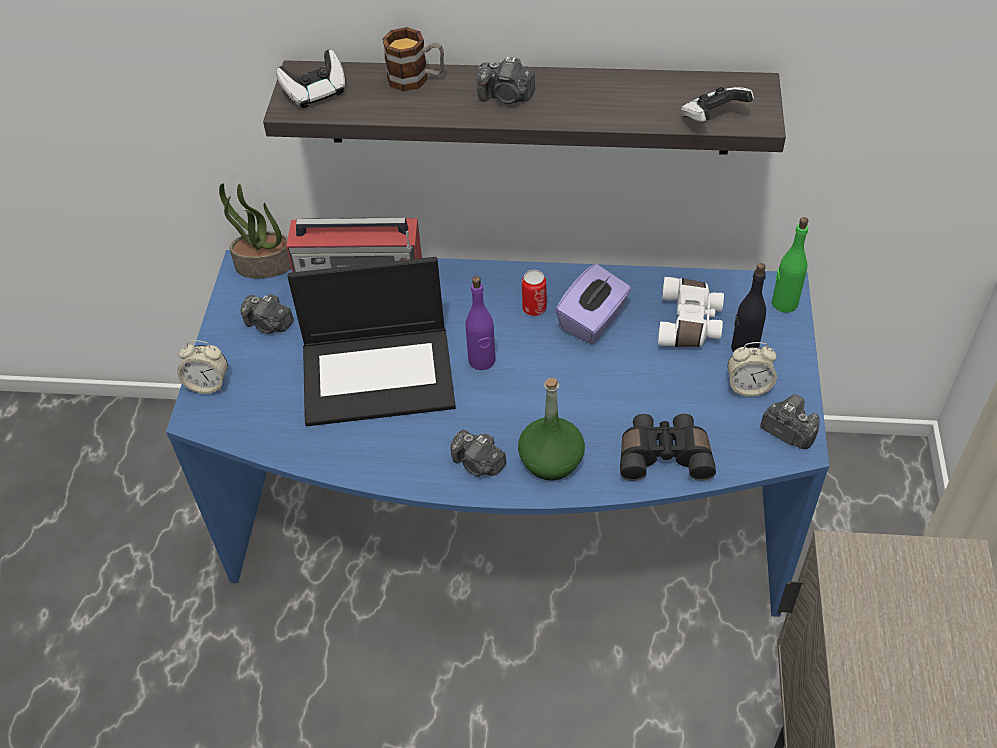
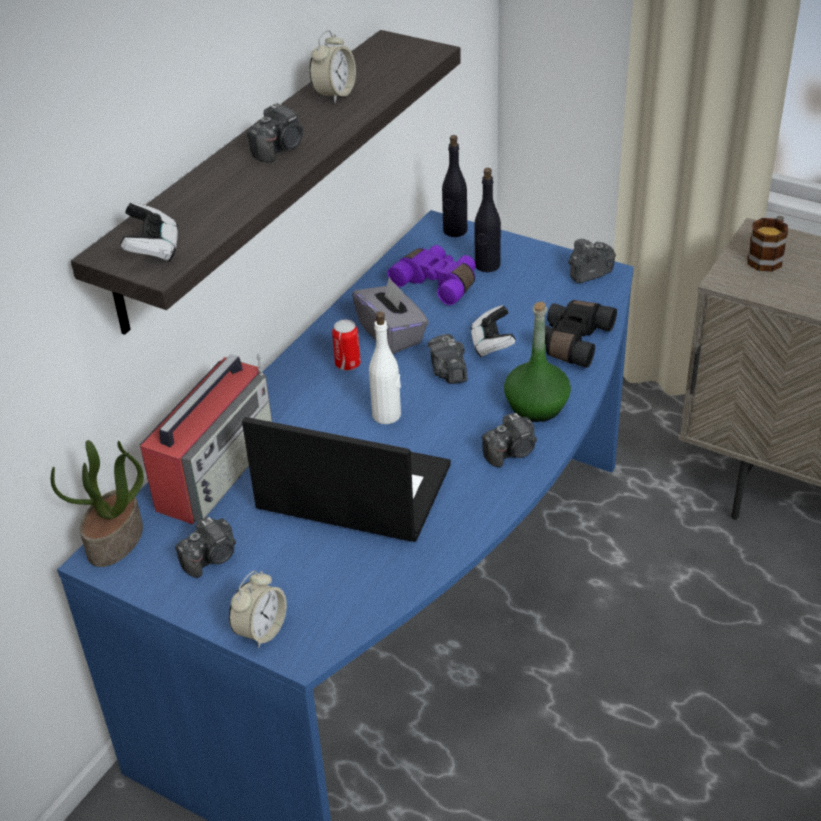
camera: 65 degrees left, 10 degrees down
(379, 374) = (351, 489): laptop -> laptop turned 90 degrees counterclockwise
(416, 79) = (198, 188): mug -> mug (767, 257)
(482, 360) = (387, 415): purple bottle -> white bottle
(563, 379) = (448, 372): none -> camera
(593, 320) = (392, 334): purple tissue box -> grey tissue box
(690, 323) = (438, 283): white binoculars -> purple binoculars
(712, 118) = (409, 67): game controller -> game controller (492, 344)
(748, 386) = (529, 277): alarm clock -> alarm clock (334, 94)
(784, 303) = (455, 231): green bottle -> black bottle

